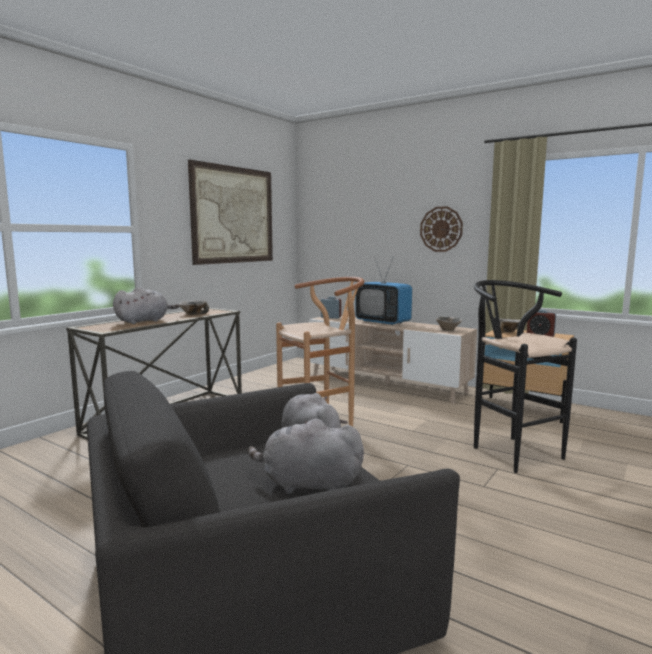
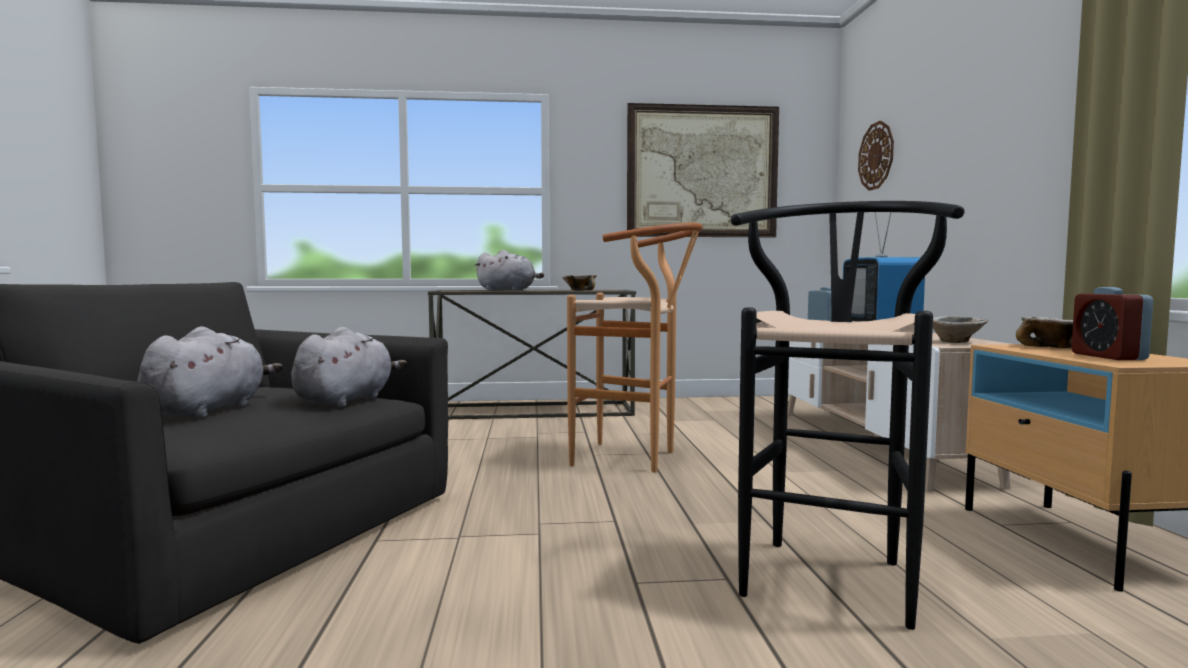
camera: 50 degrees right, 5 degrees down
(307, 485) = (209, 410): grey plush toy -> grey plush toy turned 45 degrees clockwise
(441, 229) = (1009, 145): wall clock -> wall clock (876, 156)

